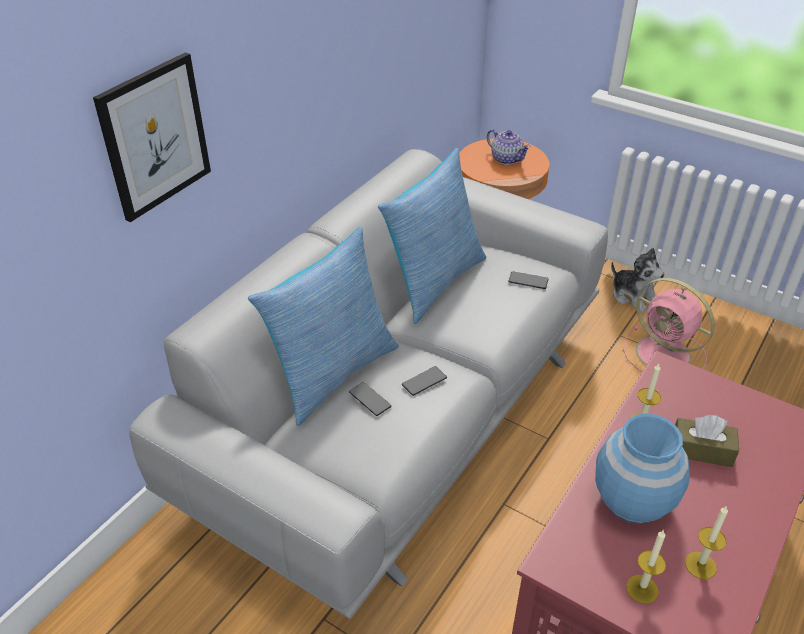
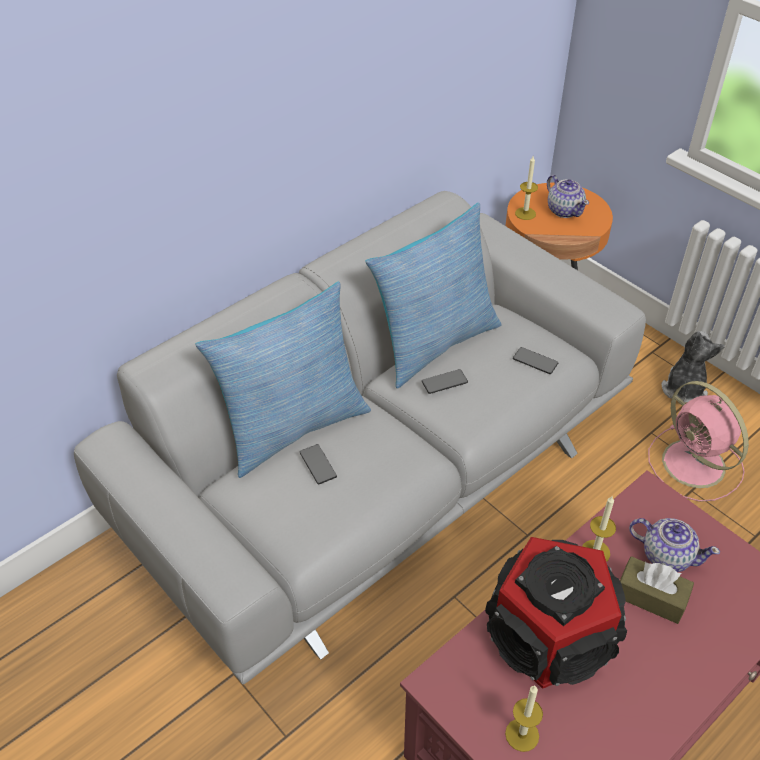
camera: 15 degrees right, 5 degrees up
(155, 137) = (115, 170): picture -> none
(424, 381) = (380, 456): phone -> phone (444, 382)
(632, 500) = (550, 636): blue vase -> speaker
(633, 296) = (683, 389): plush toy -> plush toy turned 135 degrees counterclockwise
(699, 414) = (666, 555): none -> teapot
(700, 565) = (596, 725): candle -> candle (525, 213)

